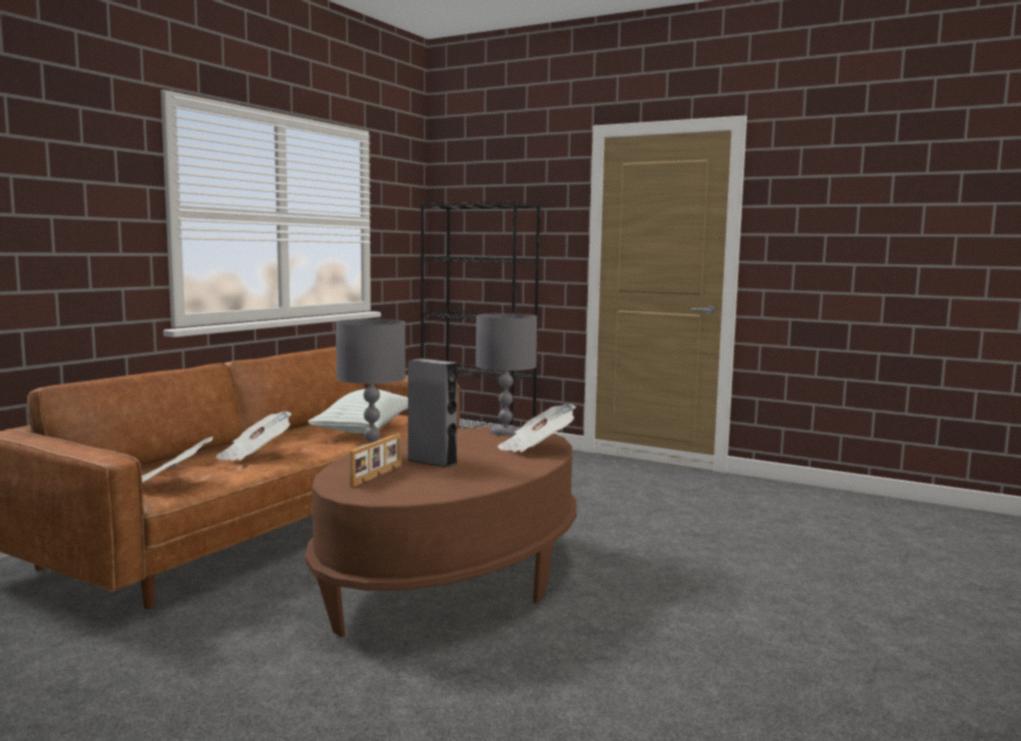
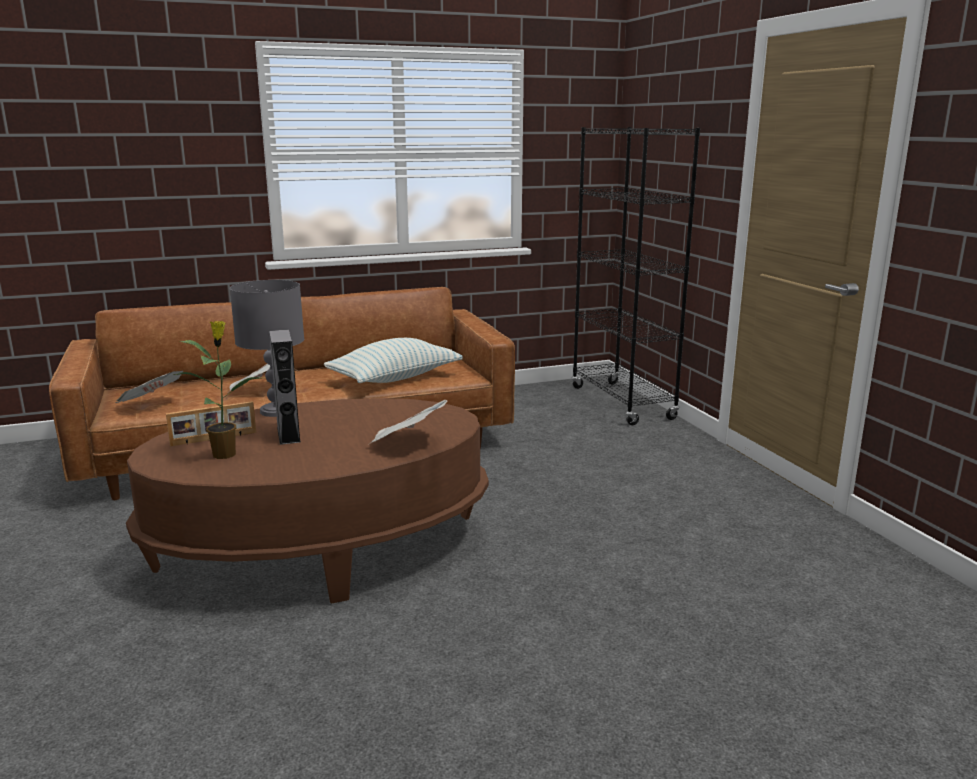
camera: 40 degrees right, 10 degrees up
(420, 480) = (225, 454): none -> potted plant
(504, 432) = (435, 414): grey table lamp -> none

